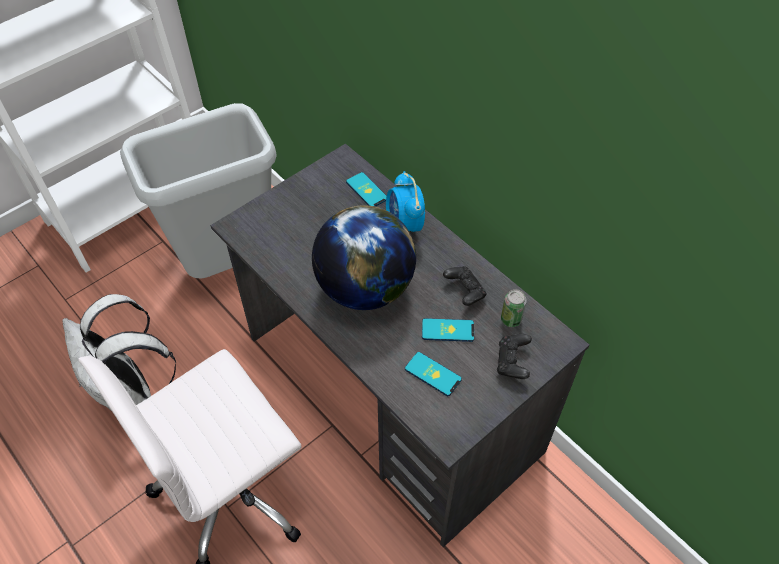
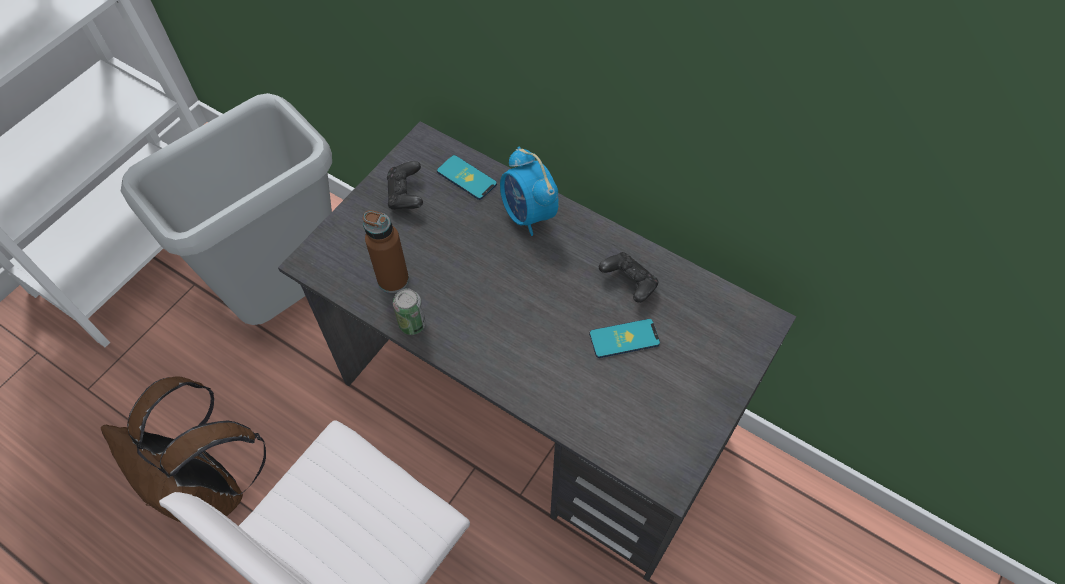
camera: 15 degrees left, 5 degrees up
(131, 392) = (211, 489): white backpack -> brown backpack
(289, 251) = (393, 280): none -> brown bottle
(365, 288) = (505, 307): globe -> none
(433, 374) = (624, 400): phone -> none
(511, 319) = (695, 306): can -> can (412, 324)
(512, 362) = (714, 361): black game controller -> black game controller (406, 195)

